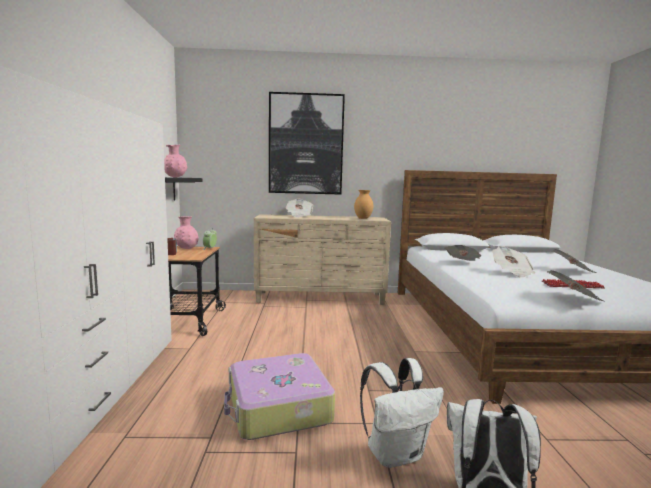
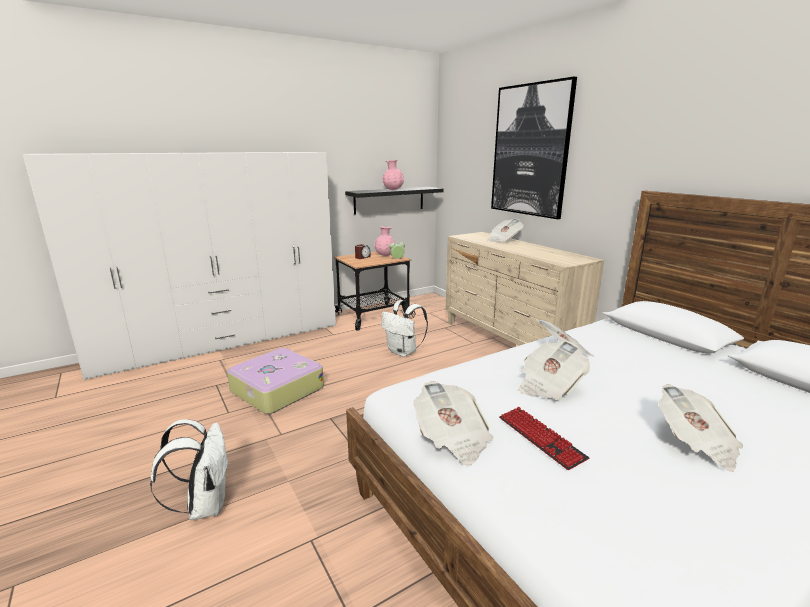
camera: 60 degrees right, 10 degrees up
(363, 218) = (556, 256): brown vase -> none
(396, 453) = (244, 451): white backpack -> white backpack (403, 352)

